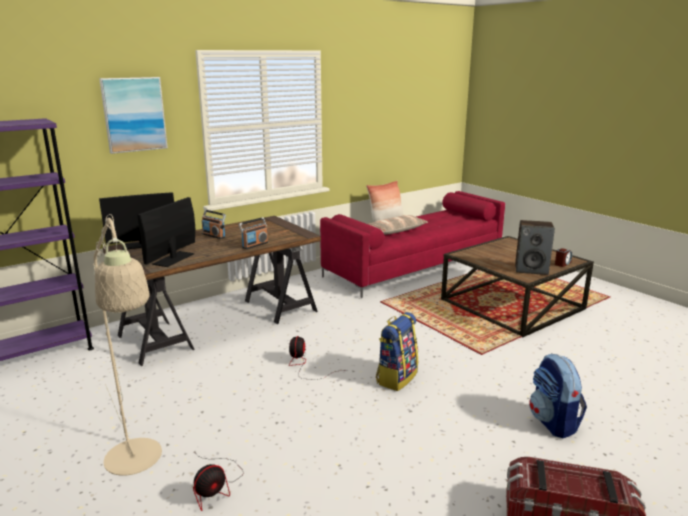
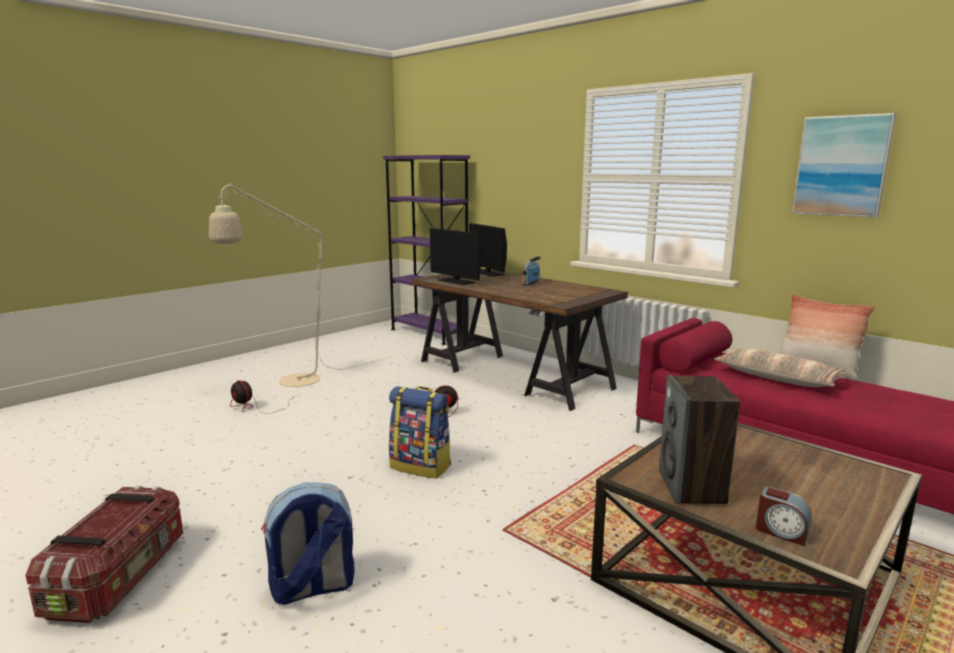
camera: 80 degrees right, 5 degrees down
(134, 114) = (528, 156): picture -> picture (841, 166)
(173, 259) = (456, 281): monitor -> monitor turned 150 degrees counterclockwise
(255, 245) = (511, 294): radio -> none

